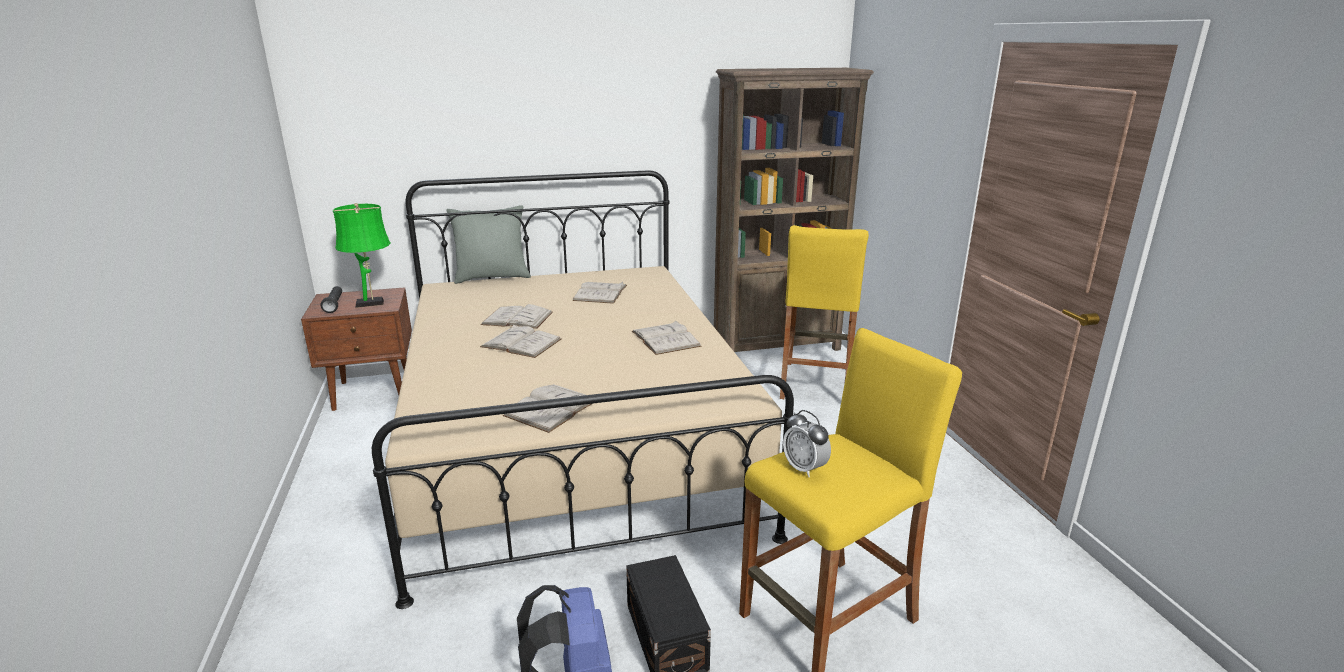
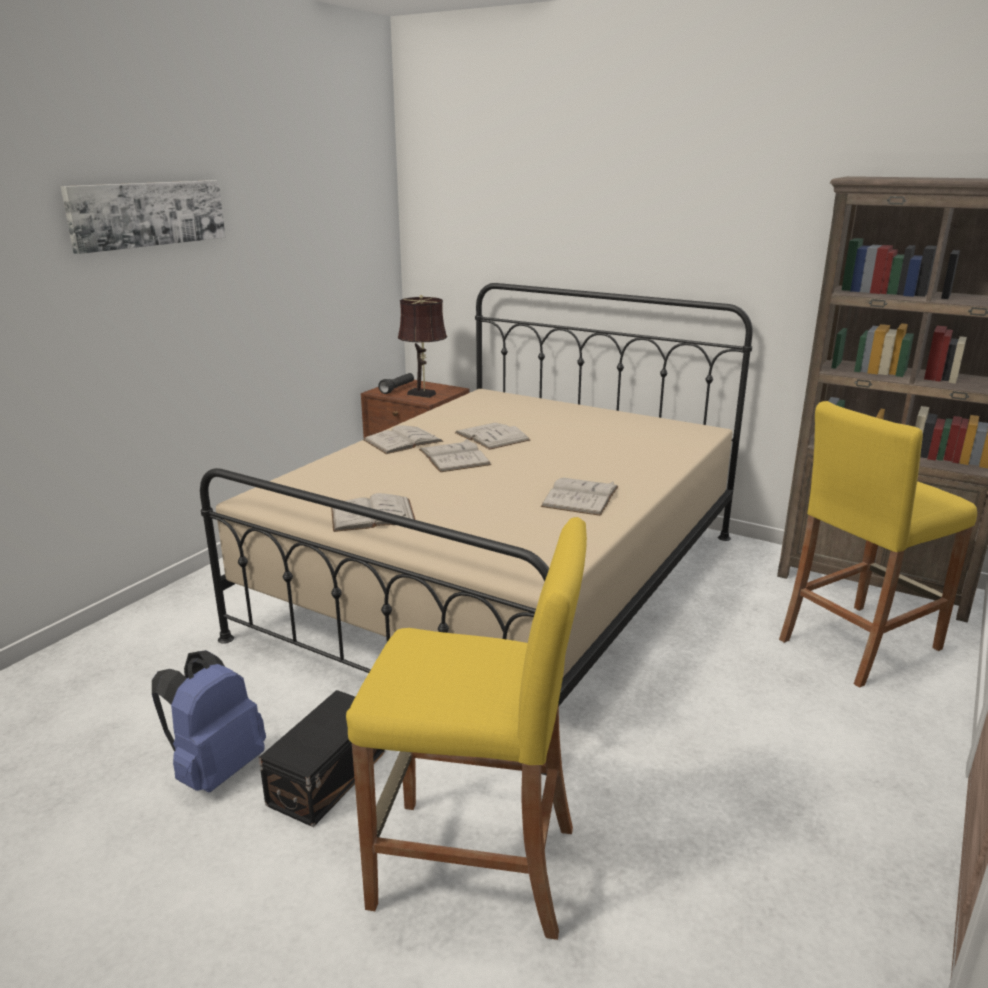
camera: 45 degrees right, 0 degrees up
(146, 147) = (148, 214): none -> picture
(373, 303) = (424, 394): green table lamp -> brown table lamp
(492, 277) = (541, 397): grey pillow -> none
(600, 293) = (608, 436): white book -> white book (403, 441)
(804, 468) = (421, 652): alarm clock -> none

